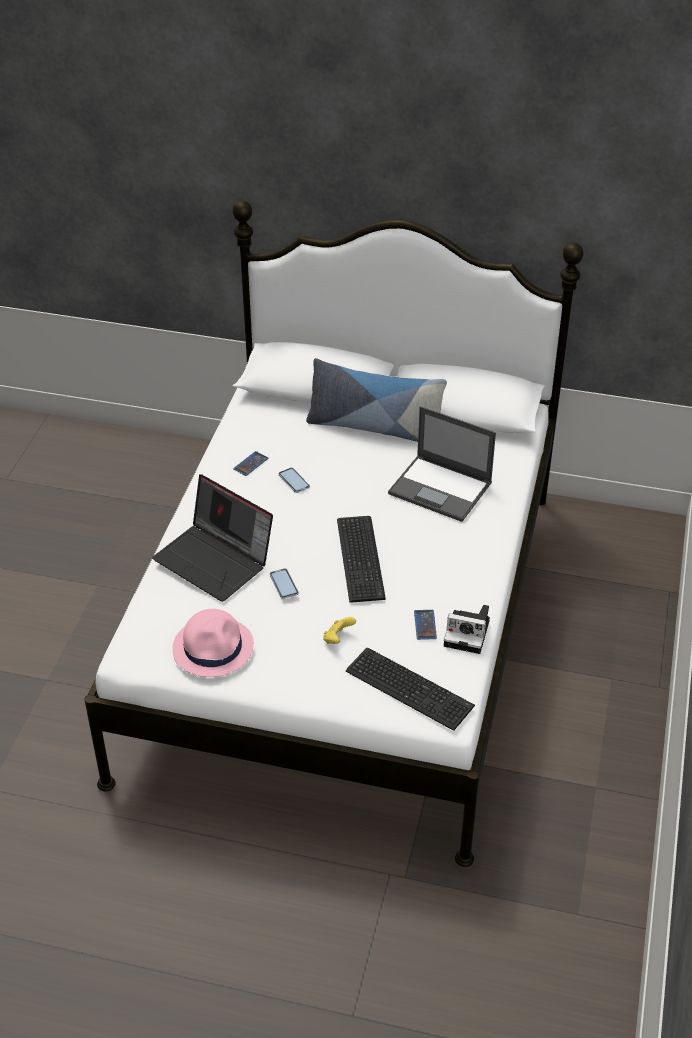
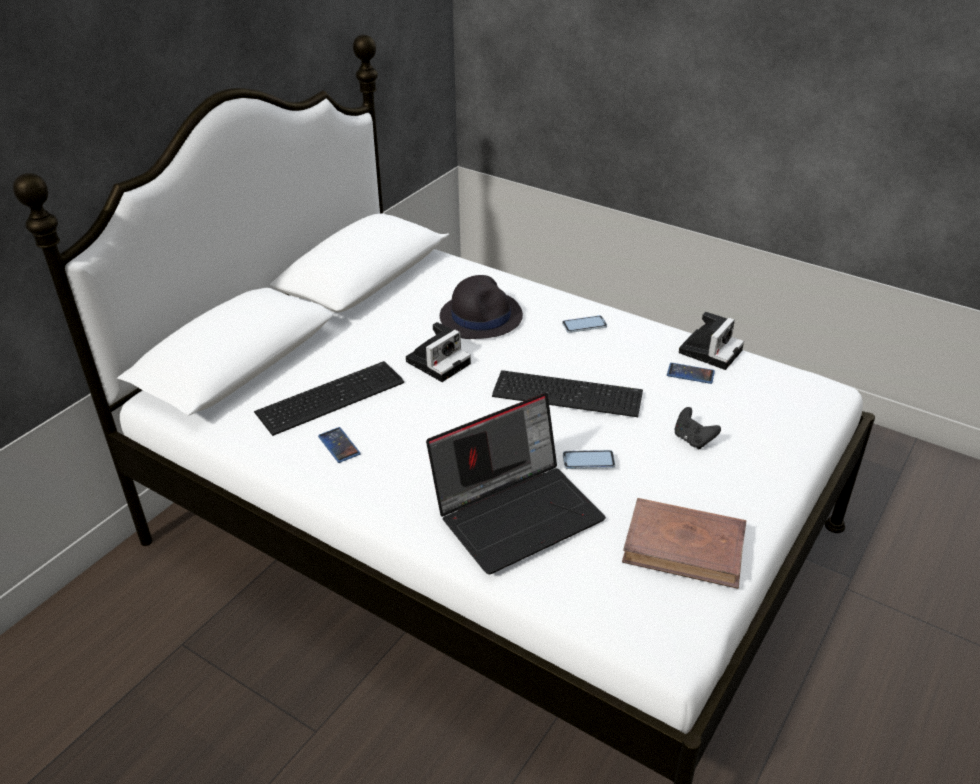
camera: 70 degrees left, 5 degrees down
(213, 647) = (685, 547): pink hat -> brown book
(294, 481) = (399, 415): phone -> phone (584, 325)
(338, 638) = (693, 440): yellow game controller -> black game controller
(368, 483) = (439, 361): none -> camera
(375, 427) = (344, 337): pillow -> none
(409, 686) = (781, 404): keyboard -> keyboard (327, 397)
(441, 489) = (481, 316): laptop -> black hat

